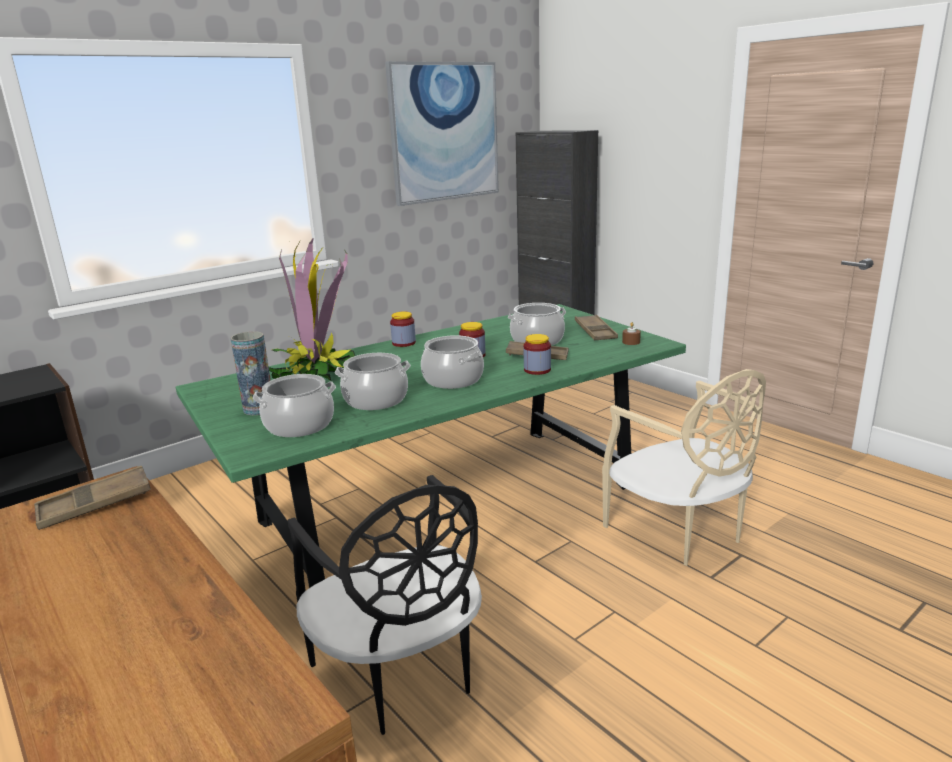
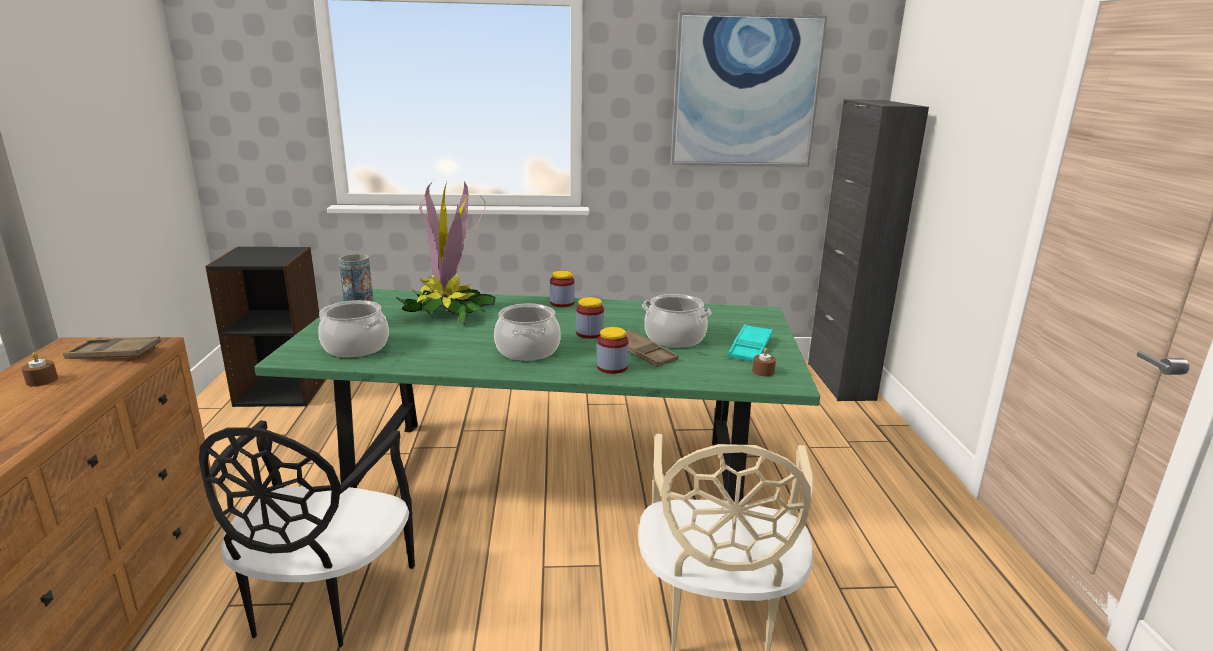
camera: 35 degrees right, 0 degrees up
(69, 554) = (42, 380): none -> brown candle
(375, 400) = (439, 346): cooking pot -> none
(595, 332) = (750, 348): brown tray -> turquoise tray

